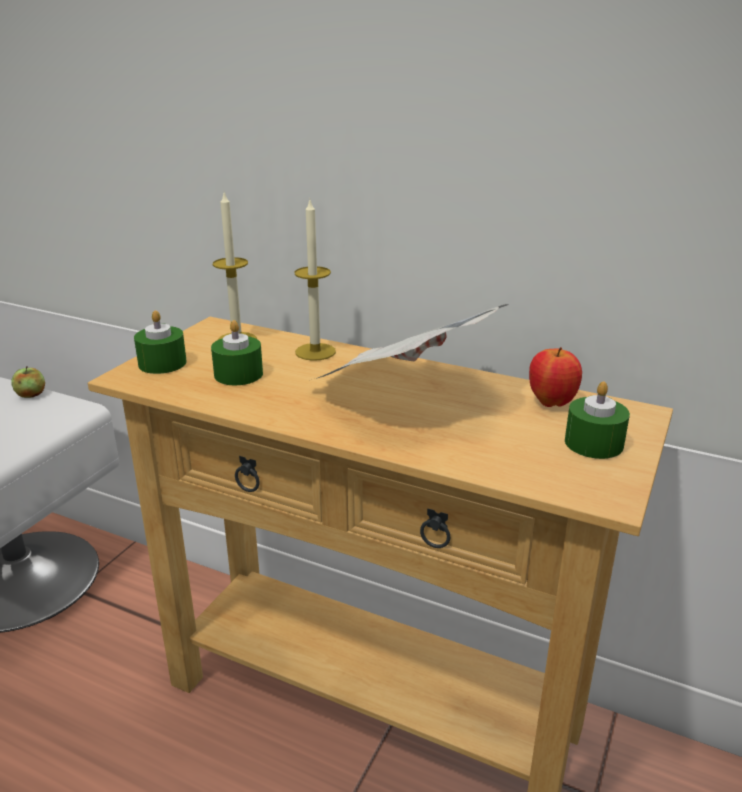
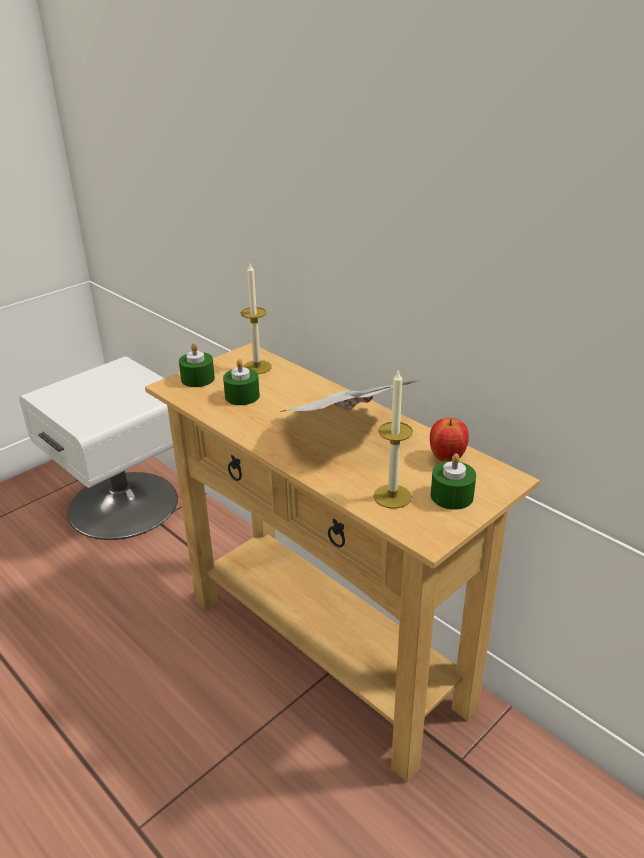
camera: 20 degrees right, 5 degrees up
(31, 395) = (141, 375): apple -> none
(315, 352) = (305, 385): candle -> candle (392, 496)

